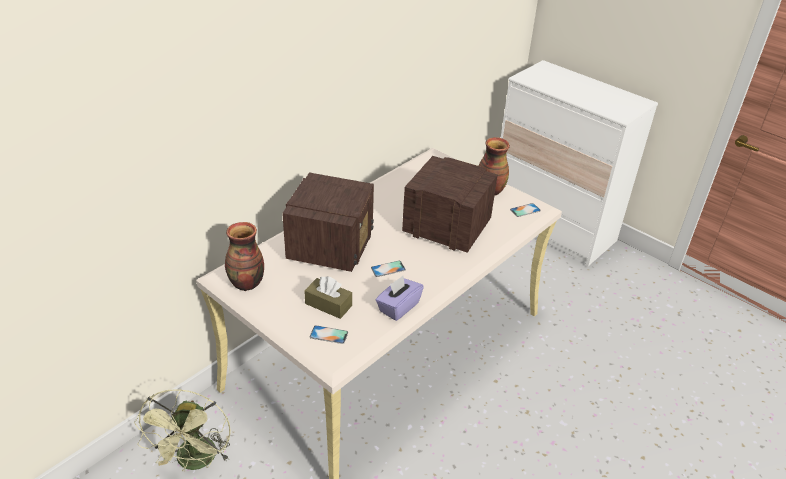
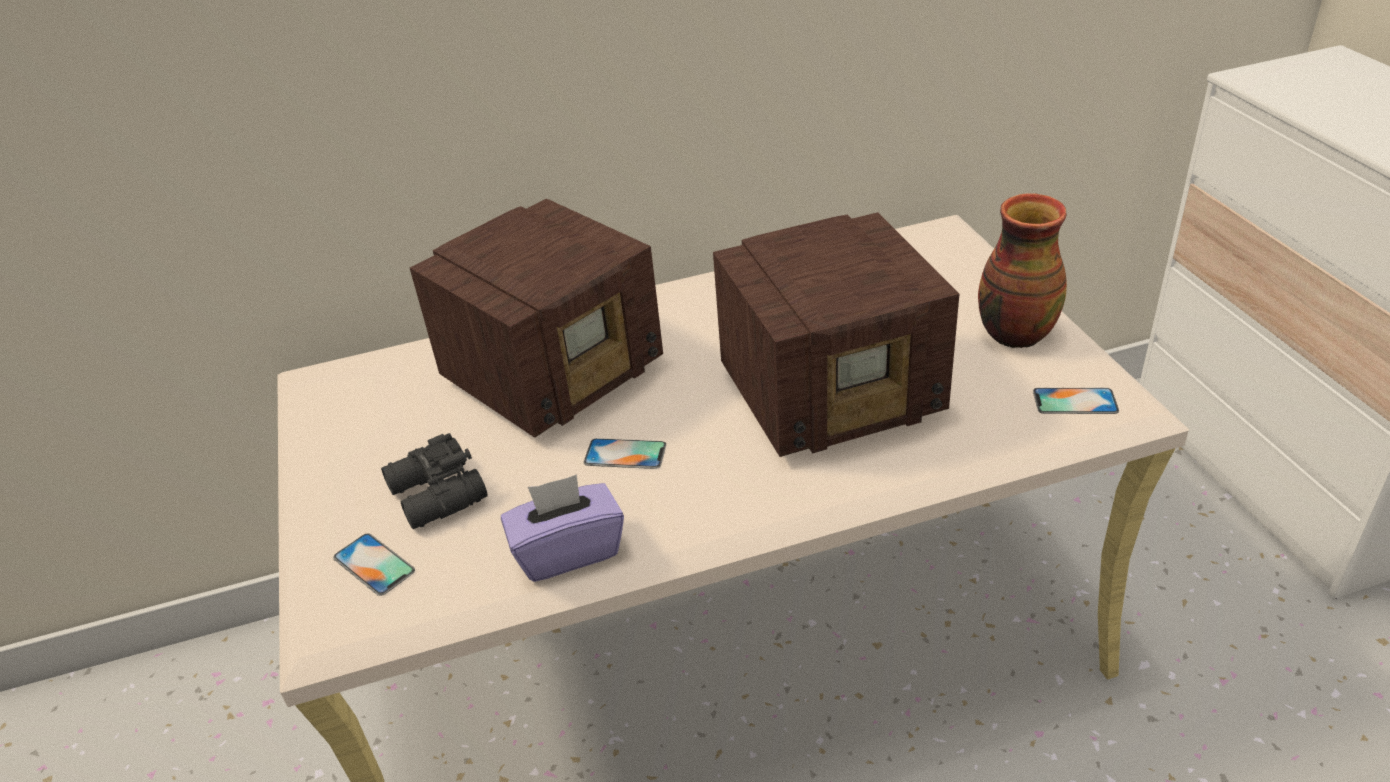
camera: 35 degrees right, 0 degrees up
(196, 462) = (237, 727): green fan -> none
(246, 283) = (336, 405): vase -> none
(328, 304) = (436, 496): brown tissue box -> black binoculars
(445, 227) = (834, 394): radio -> radio turned 105 degrees clockwise

